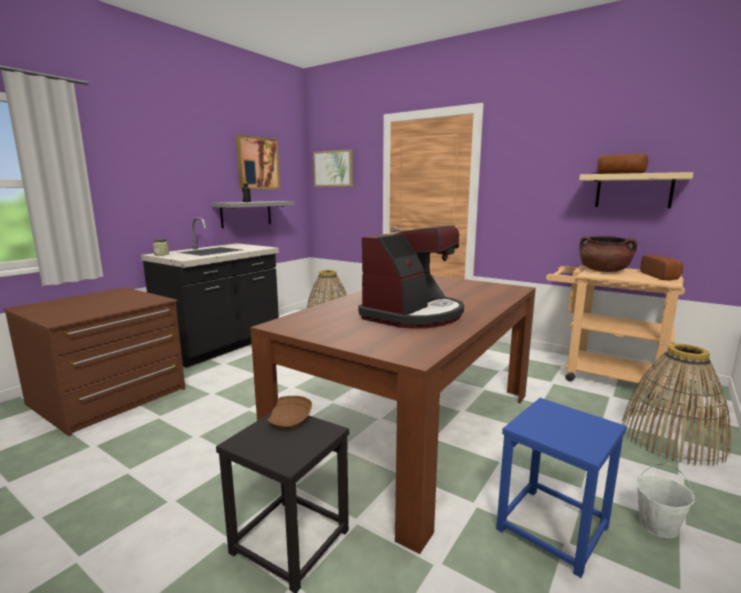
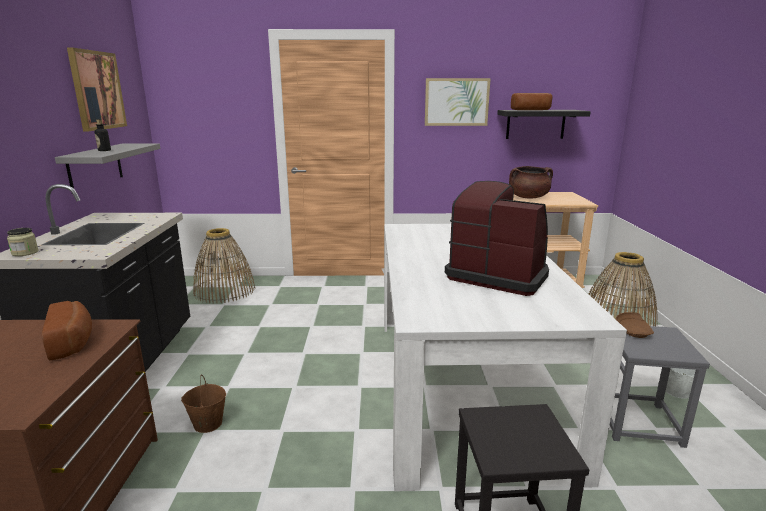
camera: 35 degrees left, 5 degrees up
(217, 390) = (207, 424): none -> brown bucket
(290, 421) = (495, 419): brown plate -> brown plate (634, 331)
(333, 168) = (193, 94): picture -> picture (456, 102)
(413, 315) = (497, 275): coffee machine -> coffee machine turned 60 degrees counterclockwise
(413, 428) = (462, 383): brown dining table -> white dining table
(553, 528) = (638, 422): blue stool -> grey stool
(633, 191) = (535, 124): beige shelf -> black shelf
(662, 276) = (571, 197): bread -> bread (73, 341)

